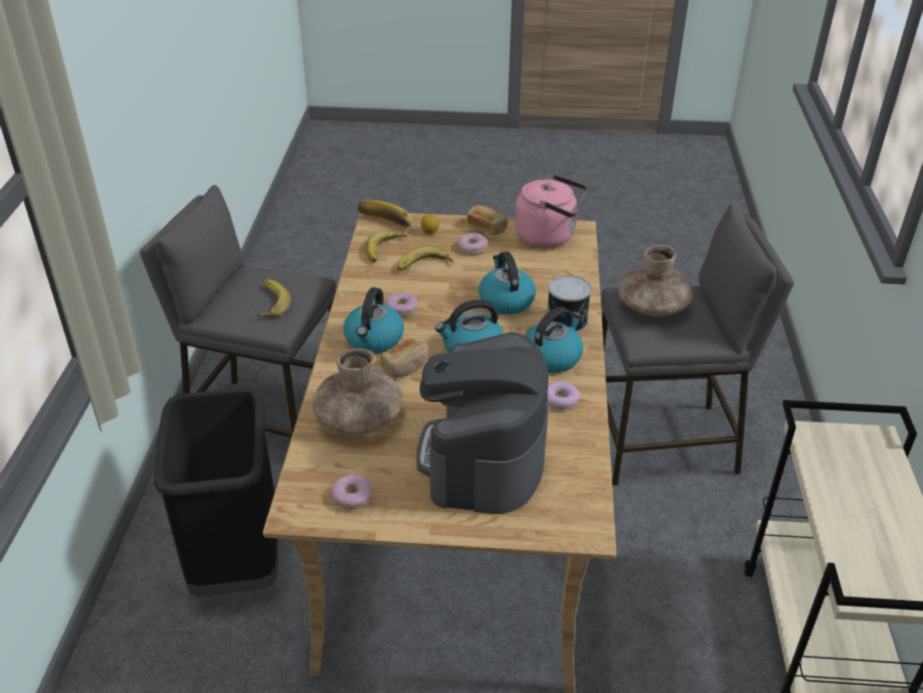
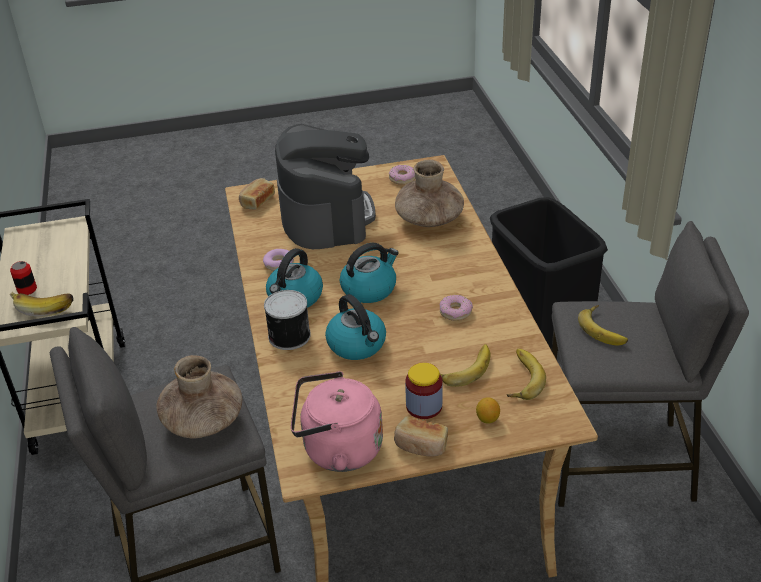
camera: 165 degrees right, 0 degrees up
(374, 340) = (460, 277): kettle -> none
(385, 224) = (548, 418): banana -> banana (45, 306)
(405, 366) = (418, 262): bread -> bread (256, 201)
(472, 248) = (424, 406): donut -> jar
(878, 485) = (27, 289): none -> can

